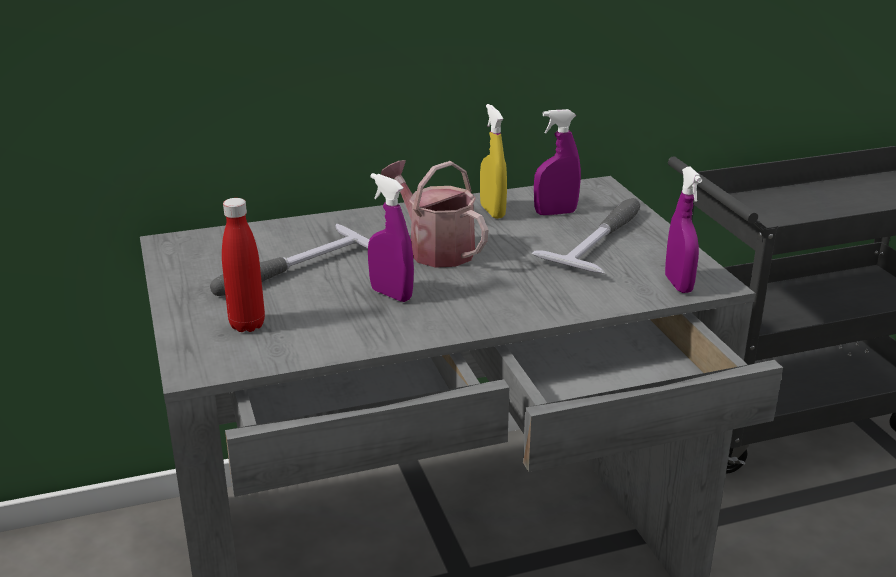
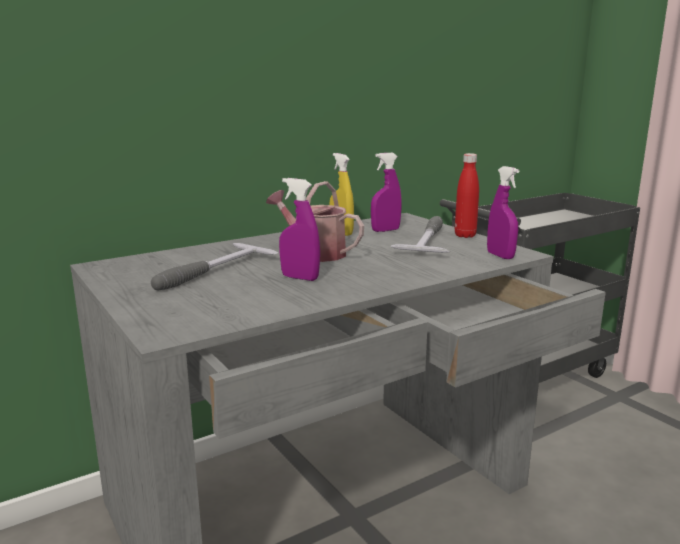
camera: 15 degrees left, 10 degrees down
(247, 325) = (193, 304): red bottle -> red bottle (465, 235)

